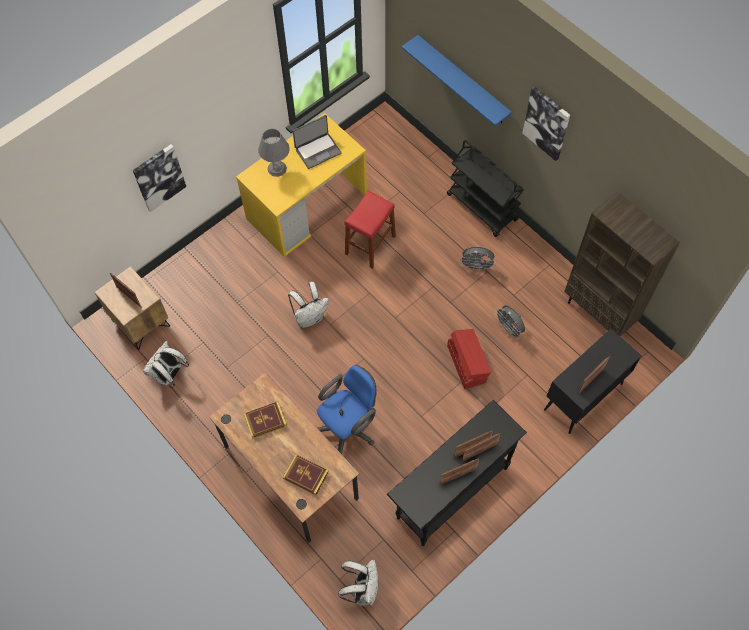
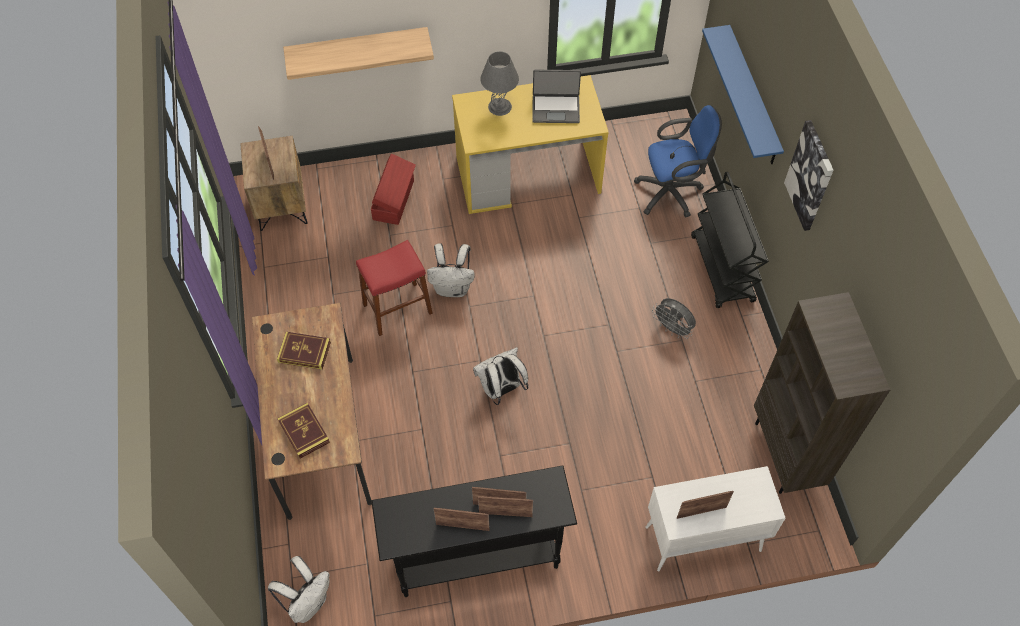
camera: 30 degrees right, 5 degrees down
(159, 177) = (357, 48): picture -> shelf
(170, 375) = (272, 271): white backpack -> white backpack (501, 390)
(348, 427) = (414, 423): blue office chair -> blue office chair (672, 193)
(370, 245) = (568, 247): red stool -> red stool (397, 308)
(467, 363) = (590, 426): red storage box -> red storage box (394, 199)
(509, 329) = (664, 415): grey fan -> none
(582, 397) = (702, 539): black cabinet -> white cabinet

